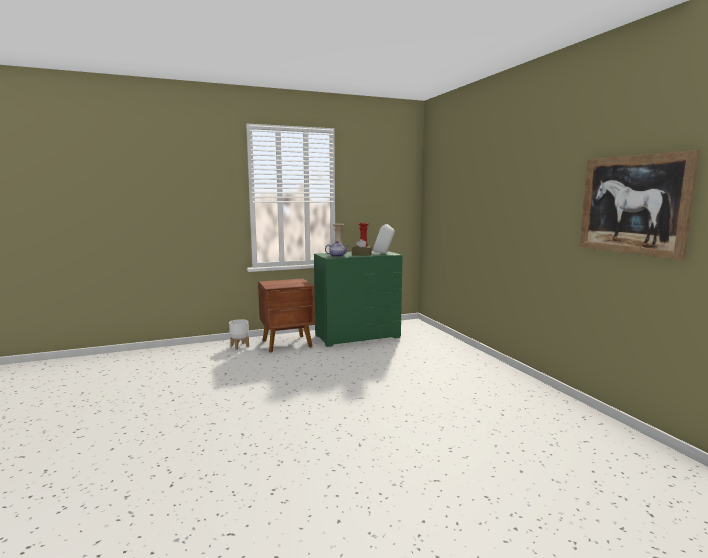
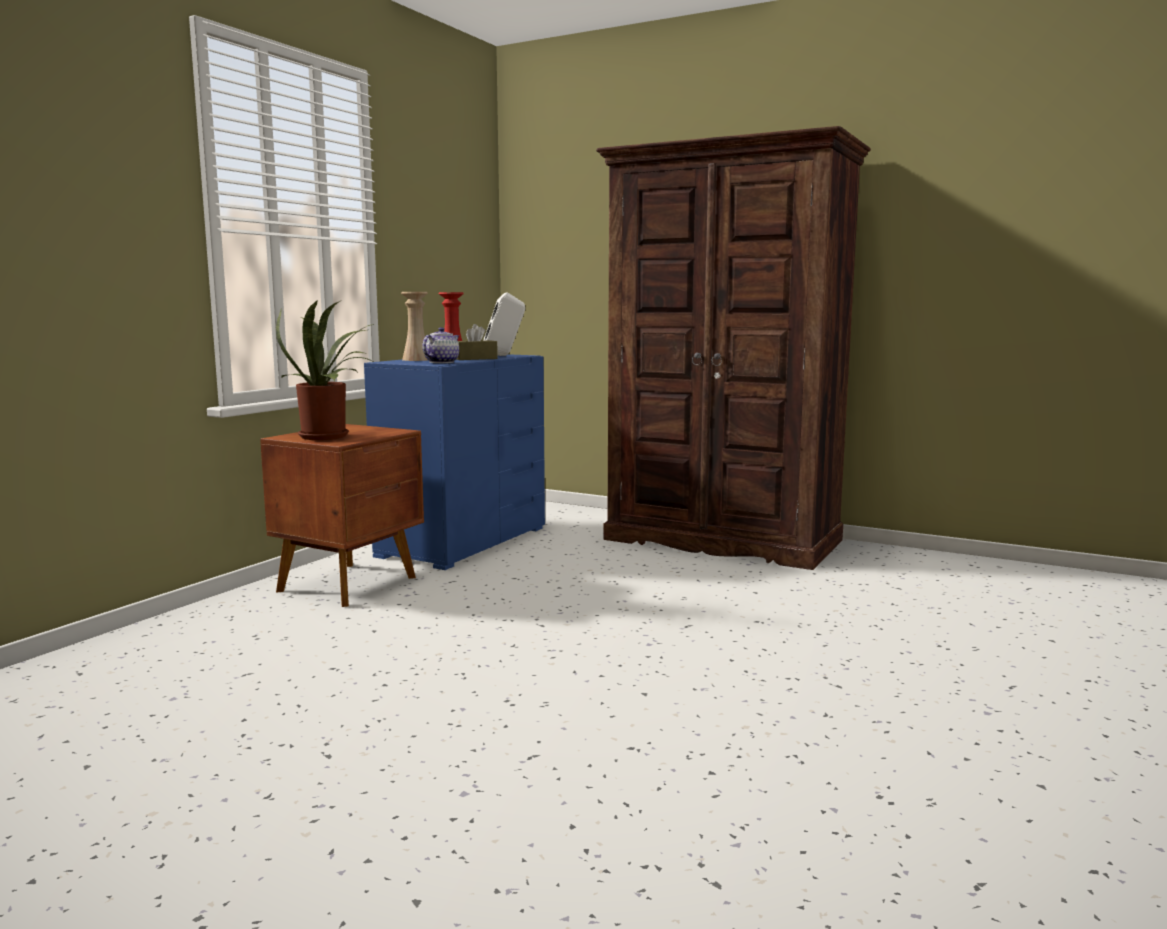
camera: 40 degrees left, 0 degrees up
(240, 346) = (243, 614): white planter -> none
(277, 284) = (329, 436): none -> potted plant
(357, 336) = (462, 541): green dresser -> blue dresser
(468, 363) = (722, 540): none -> brown wardrobe
(632, 205) = (1016, 236): picture -> none

